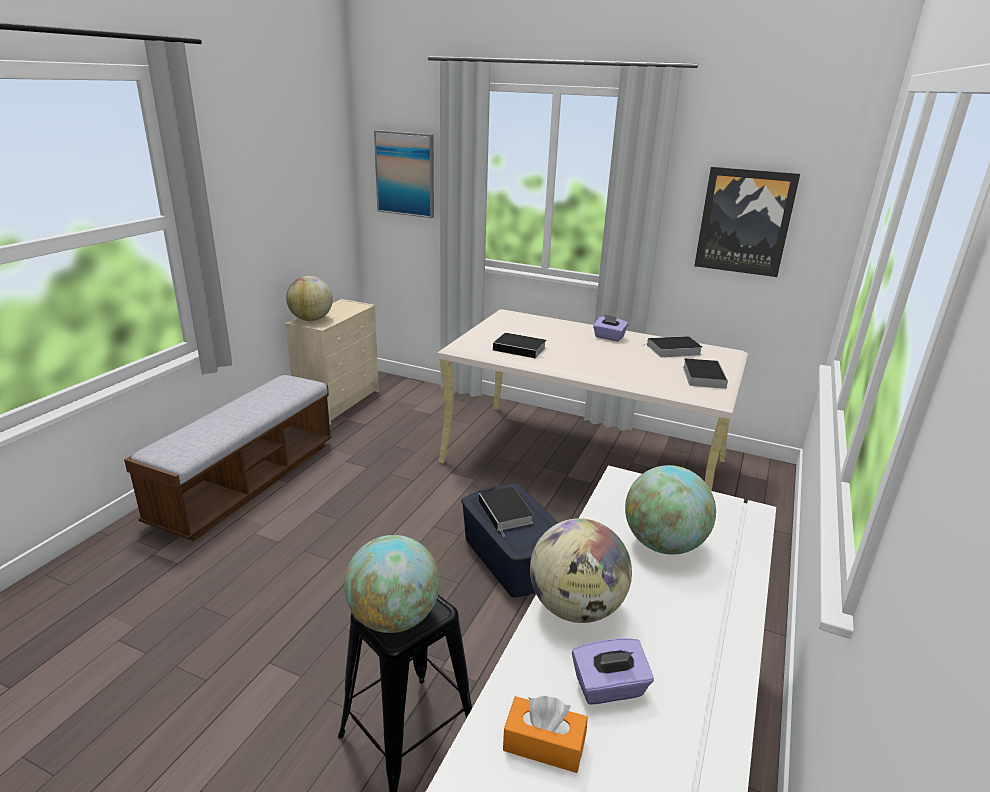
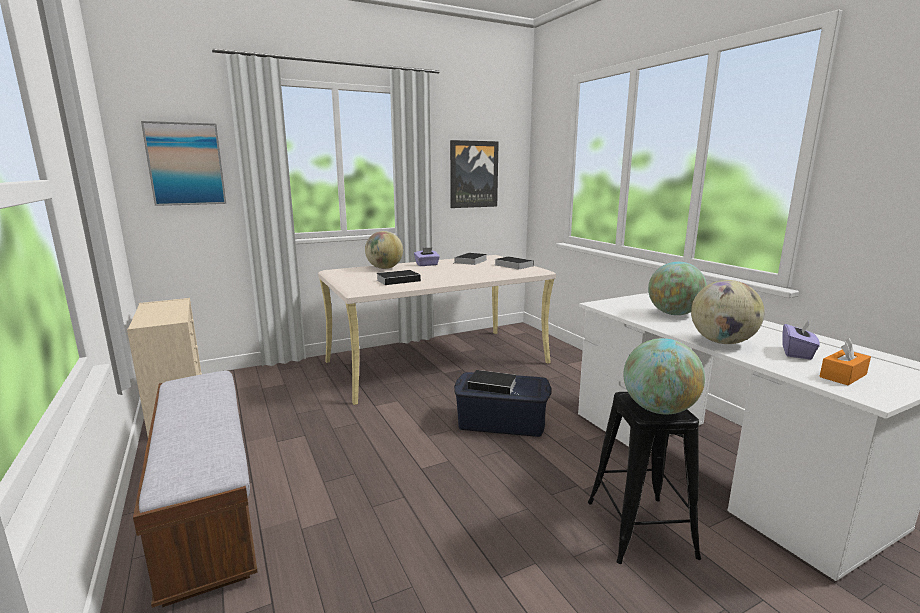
camera: 50 degrees left, 10 degrees down
(311, 319) = (151, 320): globe -> globe (384, 268)

